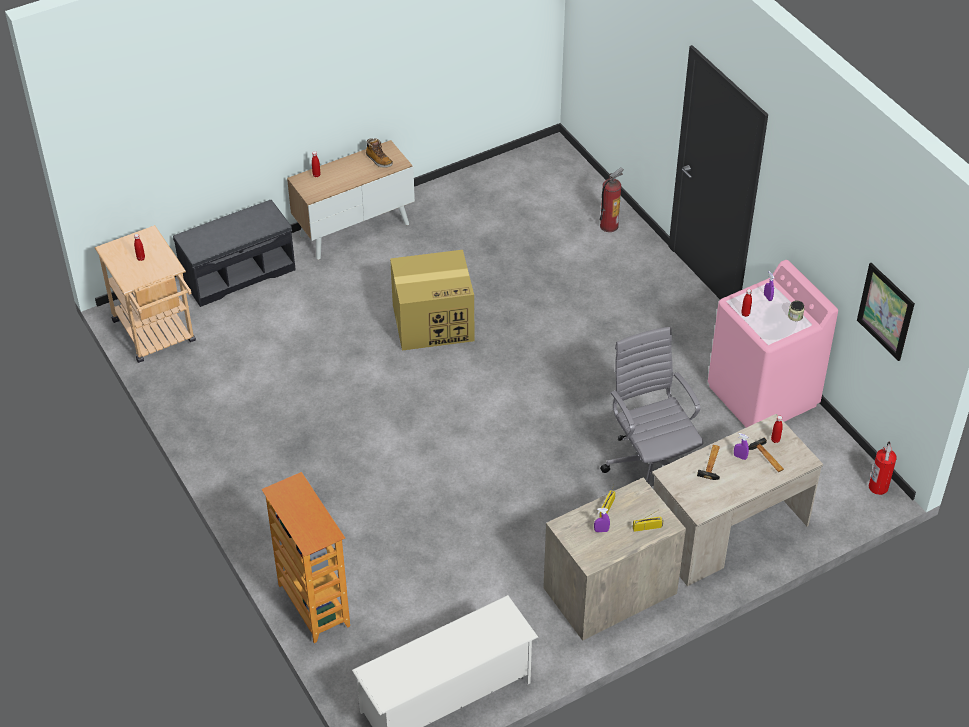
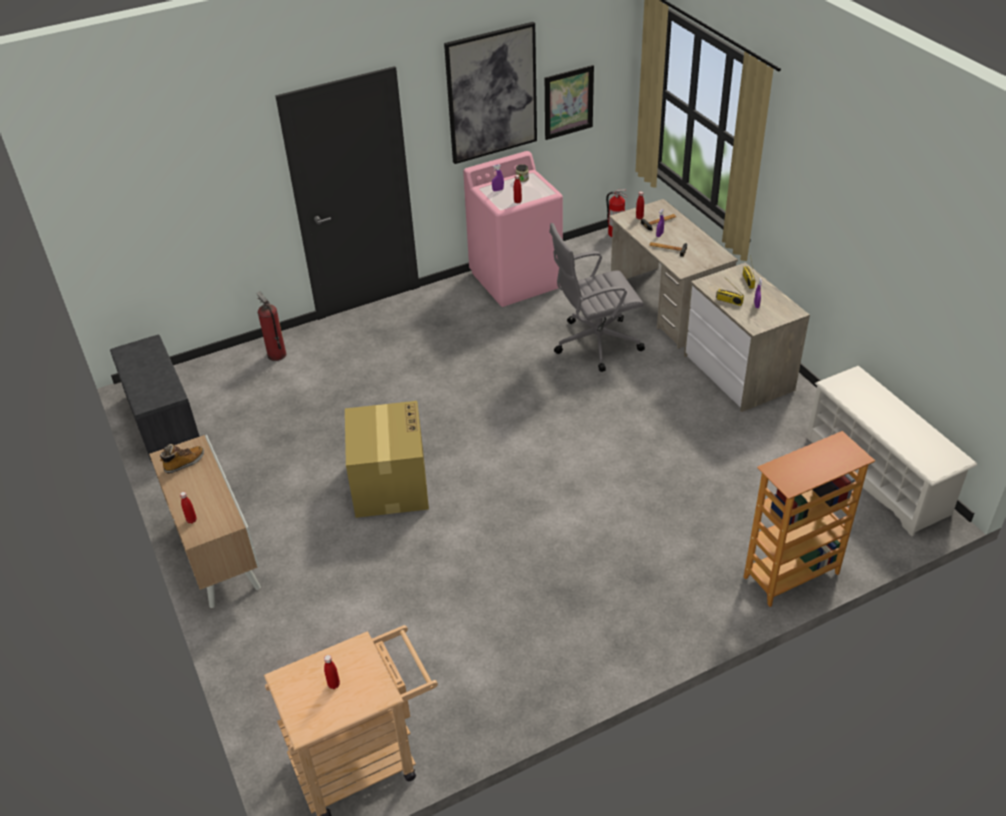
camera: 85 degrees left, 5 degrees down
(238, 273) = (263, 671): grey bench -> grey bench (161, 419)
(827, 223) = (491, 93): none -> picture

